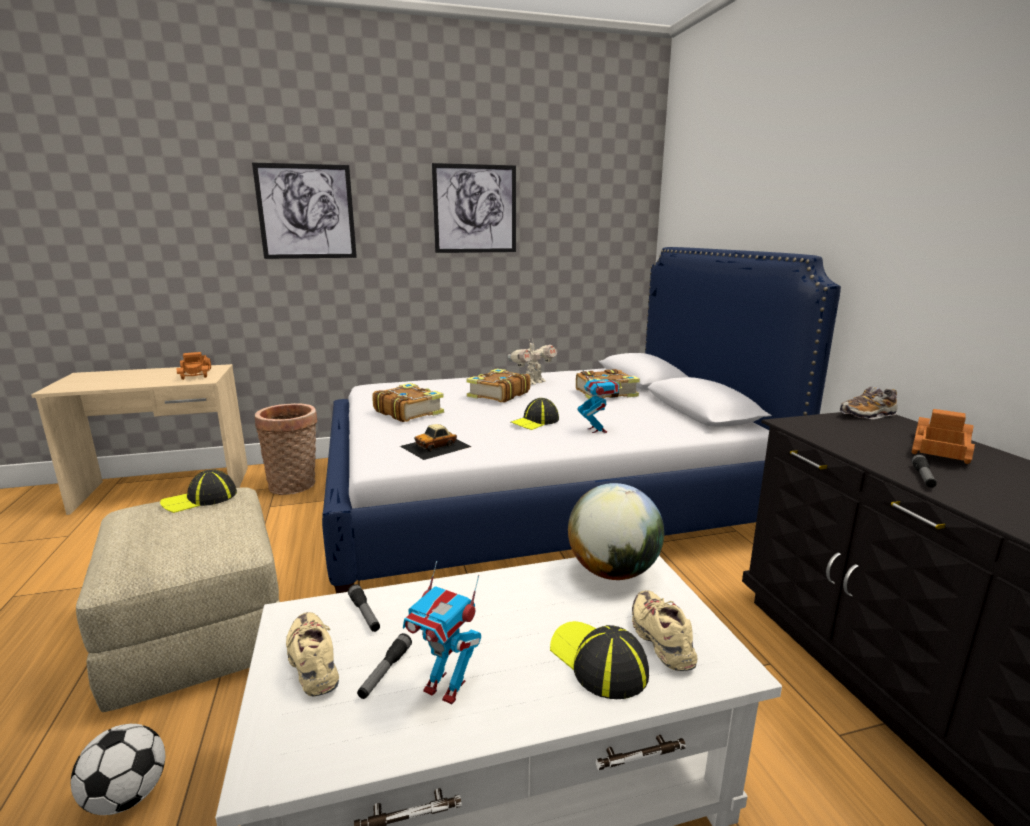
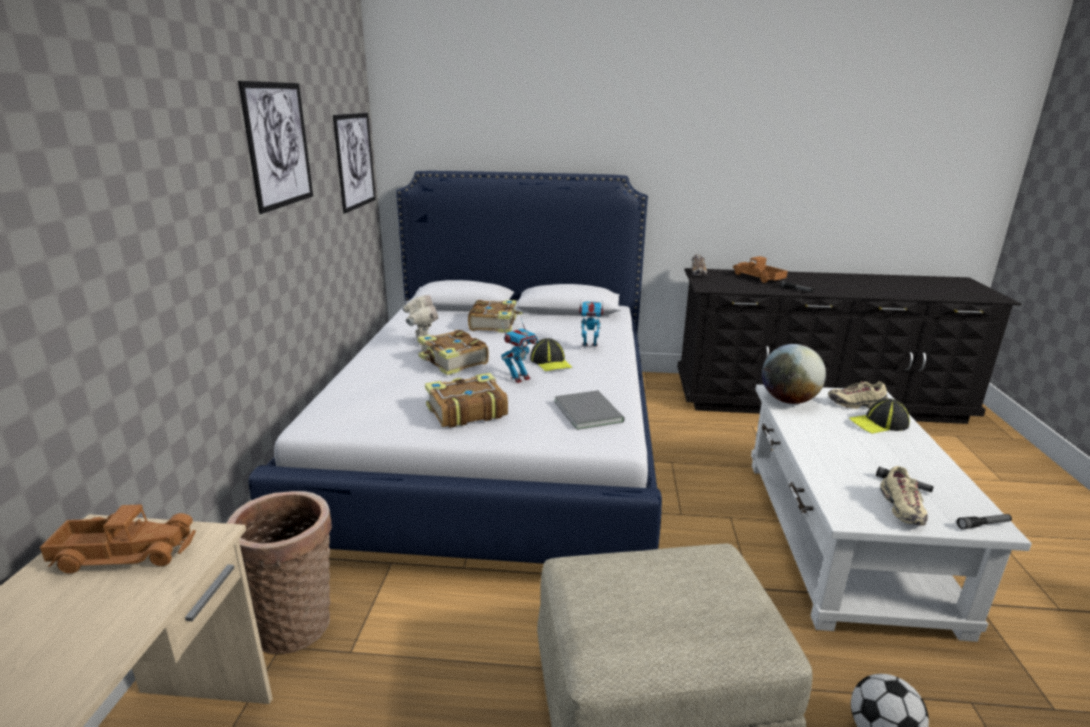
camera: 70 degrees left, 5 degrees up
(200, 499) = (591, 587): cap -> none
(306, 212) = (125, 176): picture -> picture (355, 161)
(313, 663) = (901, 509): beige shoe -> beige shoe turned 75 degrees counterclockwise
(365, 614) = (842, 487): flashlight -> flashlight (983, 525)
(436, 446) = (589, 410): toy car -> grey book
(446, 688) = (912, 467): toy robot -> toy robot (519, 378)

